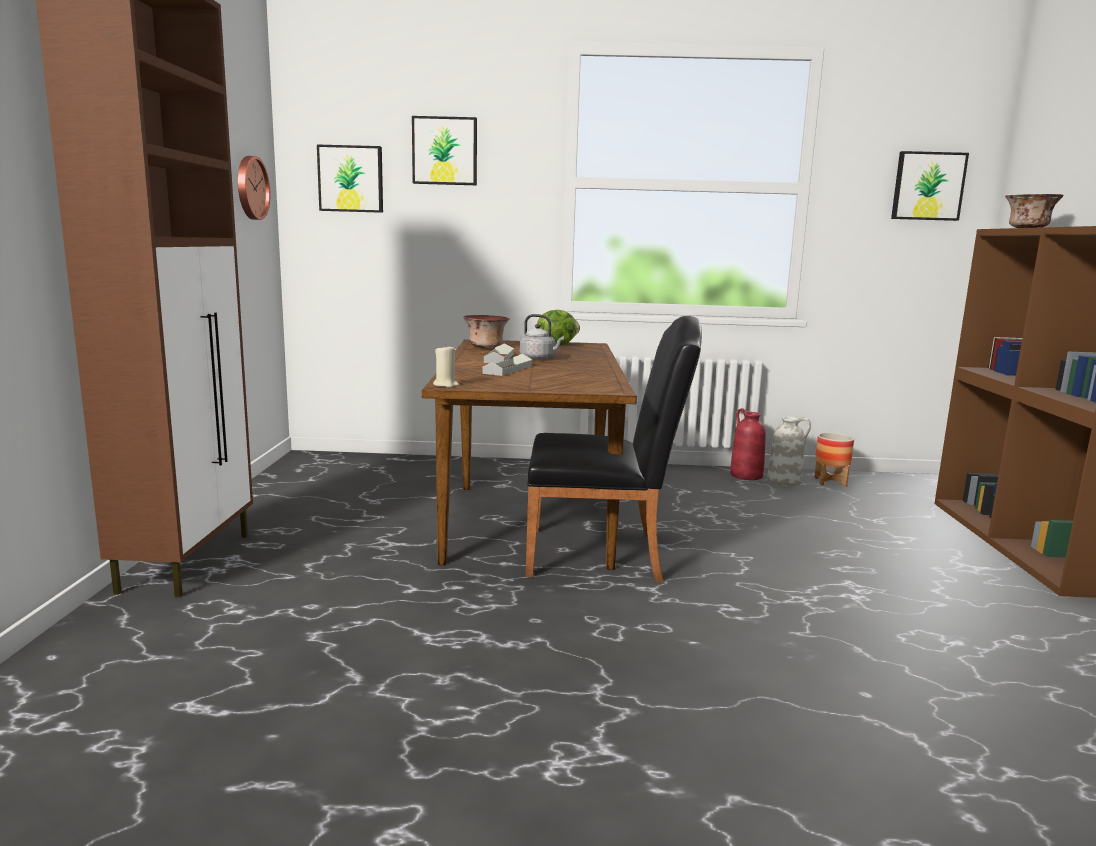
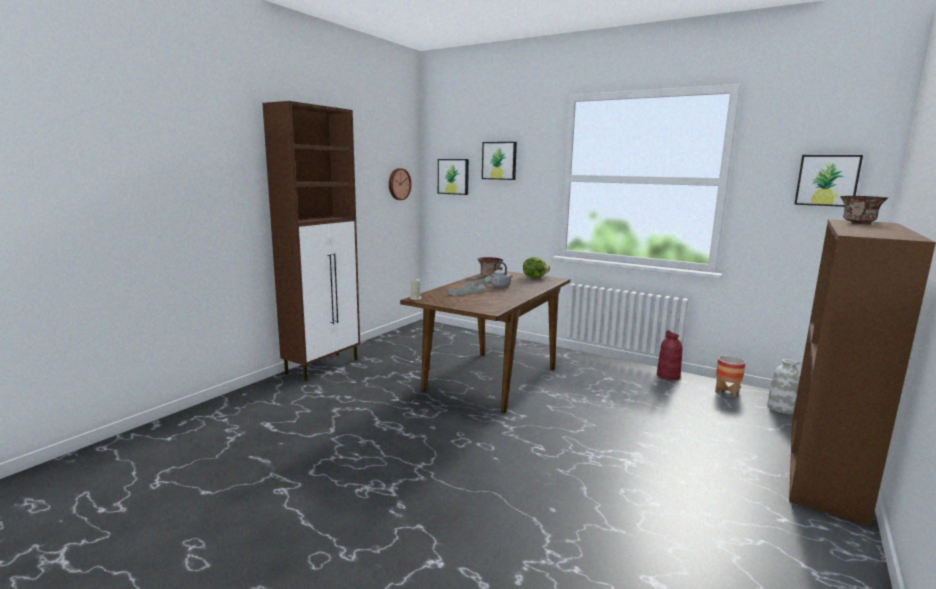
camera: 30 degrees right, 0 degrees up
(605, 554) = (510, 404): black chair -> none
(784, 481) = (691, 385): white vase -> white vase (782, 408)

